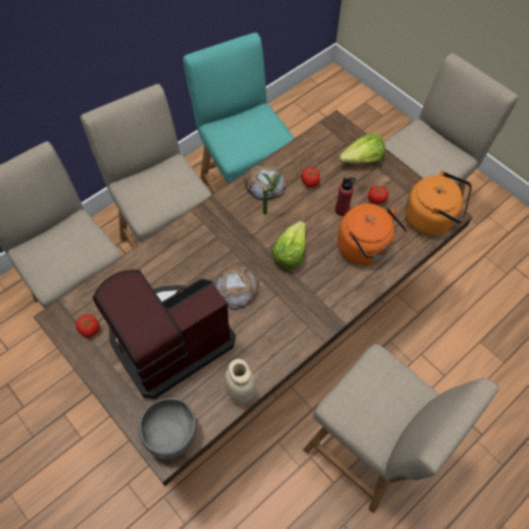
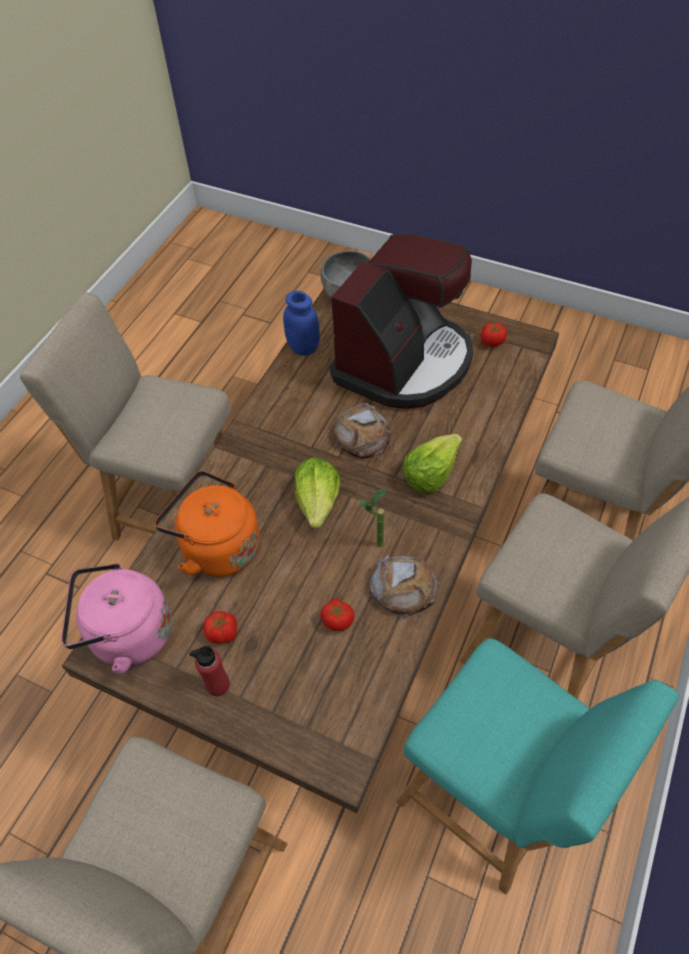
camera: 160 degrees right, 5 degrees down
(240, 392) = (303, 347): beige jar -> blue jar
(342, 210) = (270, 593): red bottle -> red bottle (217, 685)
(362, 160) = (268, 702): lettuce -> lettuce (430, 472)
(432, 218) = (127, 635): orange kettle -> pink kettle

